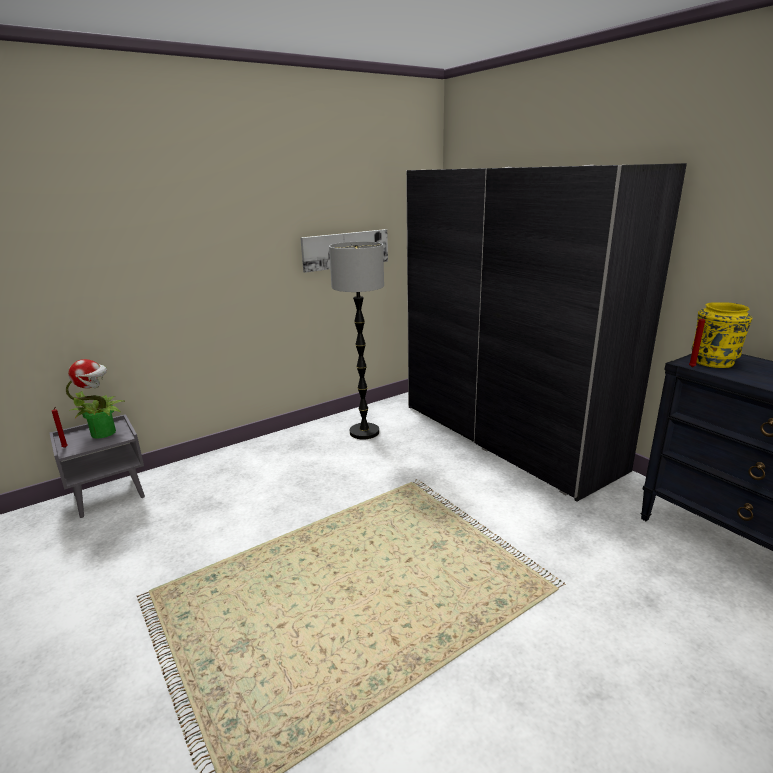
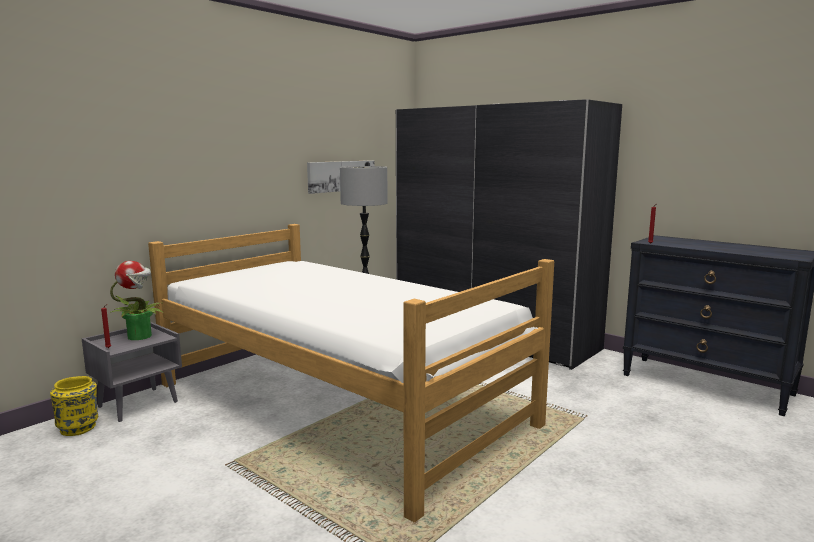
camera: 15 degrees left, 10 degrees down
(292, 521) = (339, 403): none -> bed
(714, 362) = (662, 241): yellow vase -> yellow vase (79, 428)

